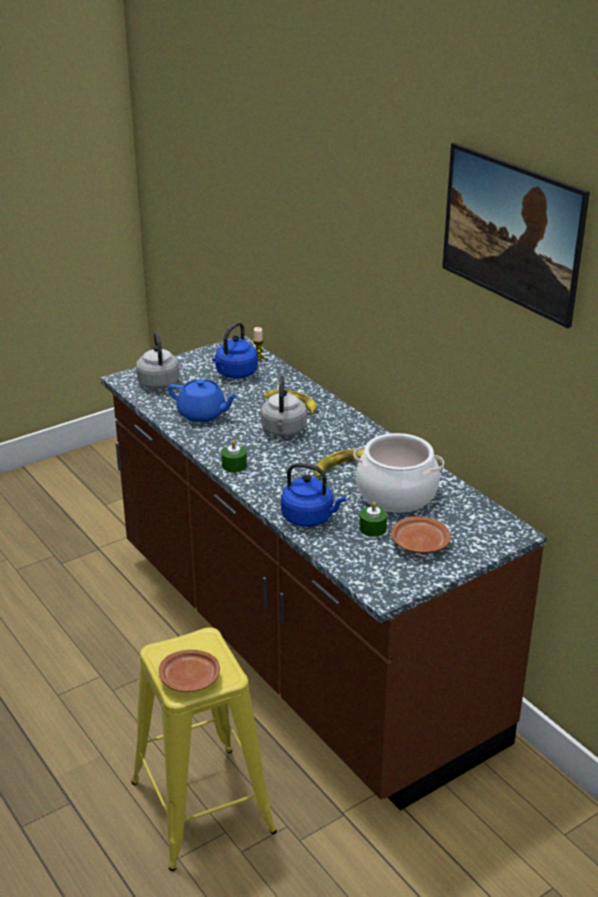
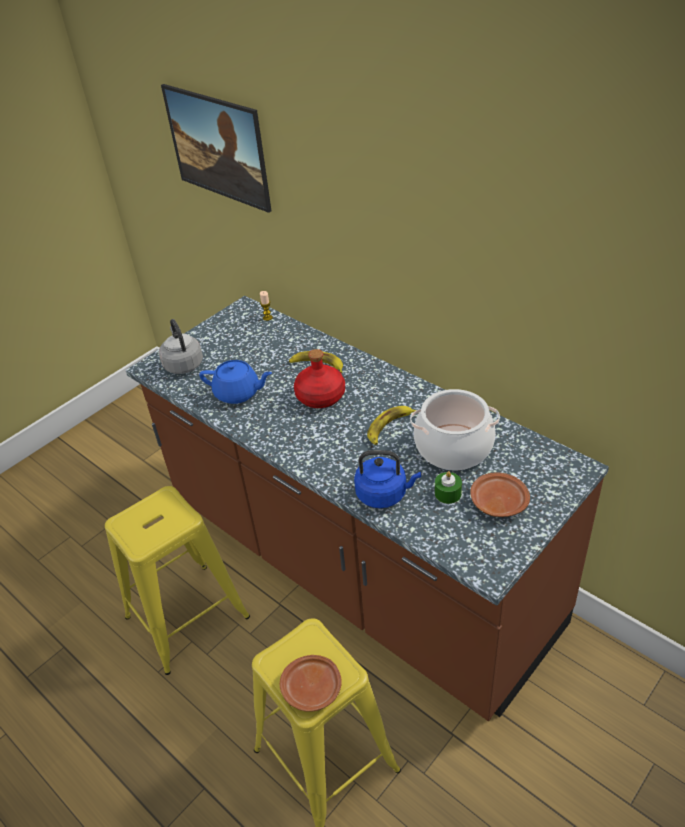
camera: 10 degrees left, 10 degrees up
(103, 654) = (187, 617): none -> yellow stool
(234, 465) = (289, 447): green candle -> none
(235, 374) = (252, 340): blue kettle -> none
(283, 431) = (321, 396): grey kettle -> red bottle
(508, 264) = (555, 215): picture -> picture (221, 171)

